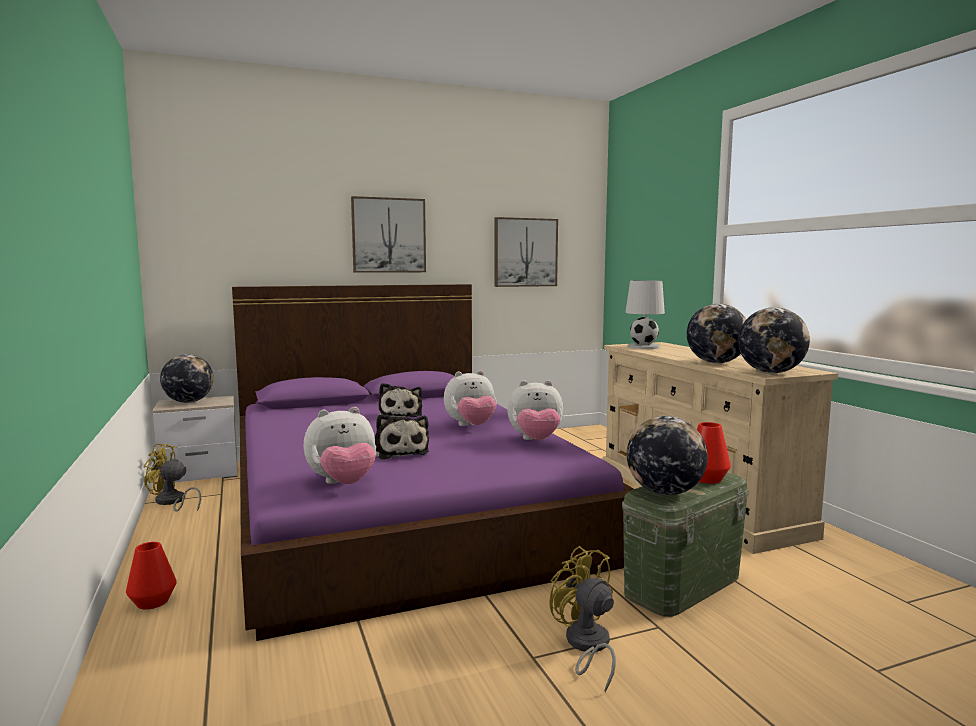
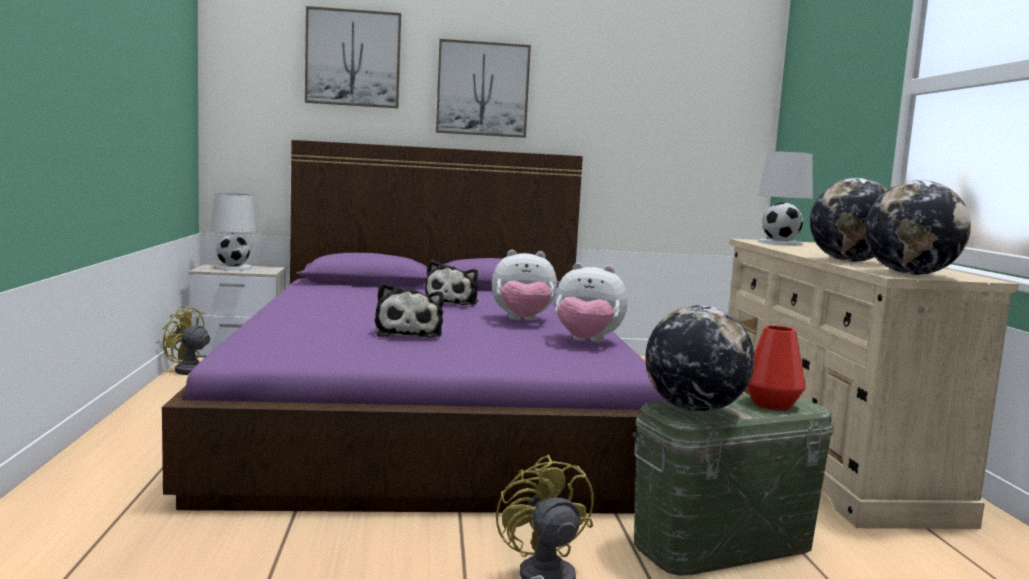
camera: 15 degrees right, 0 degrees up
(153, 602) = (104, 458): red vase -> none
(188, 402) = (233, 268): globe -> white table lamp
(343, 484) = (310, 352): plush toy -> none
(525, 252) = (661, 120): picture -> picture (353, 58)

